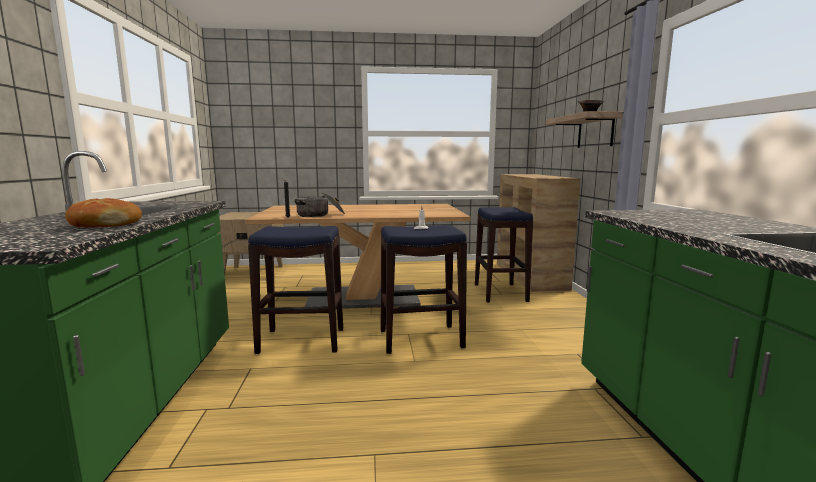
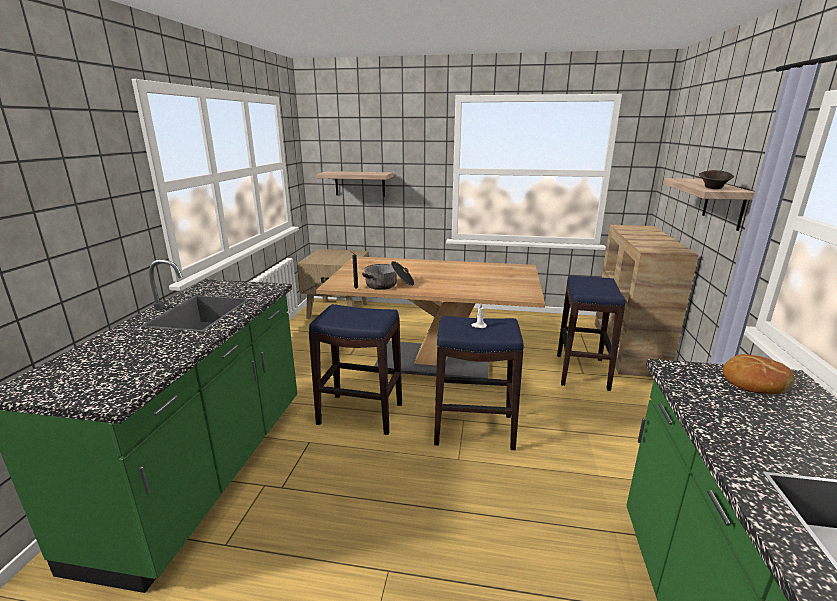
camera: 15 degrees right, 10 degrees up
(105, 224) = (172, 348): bread -> bread (754, 383)
(272, 146) = (360, 183): none -> shelf

